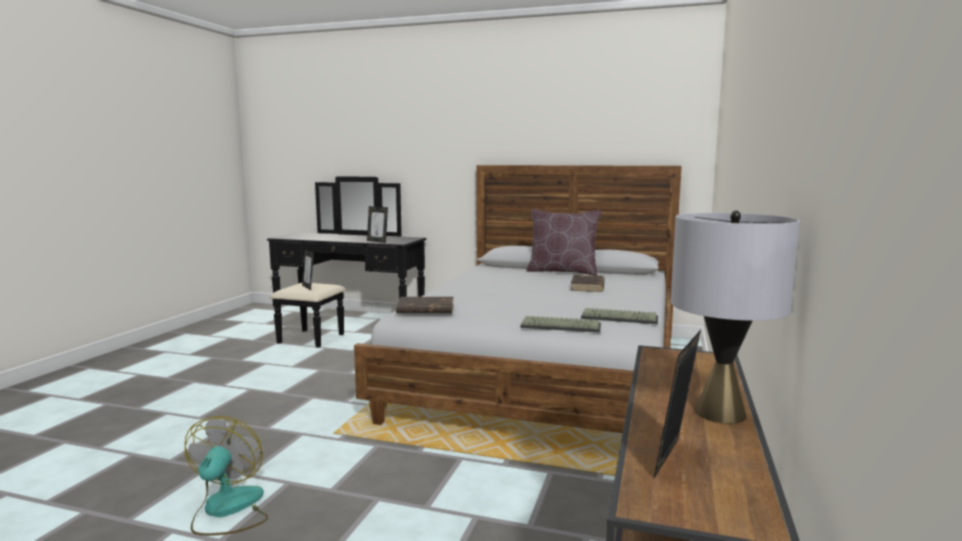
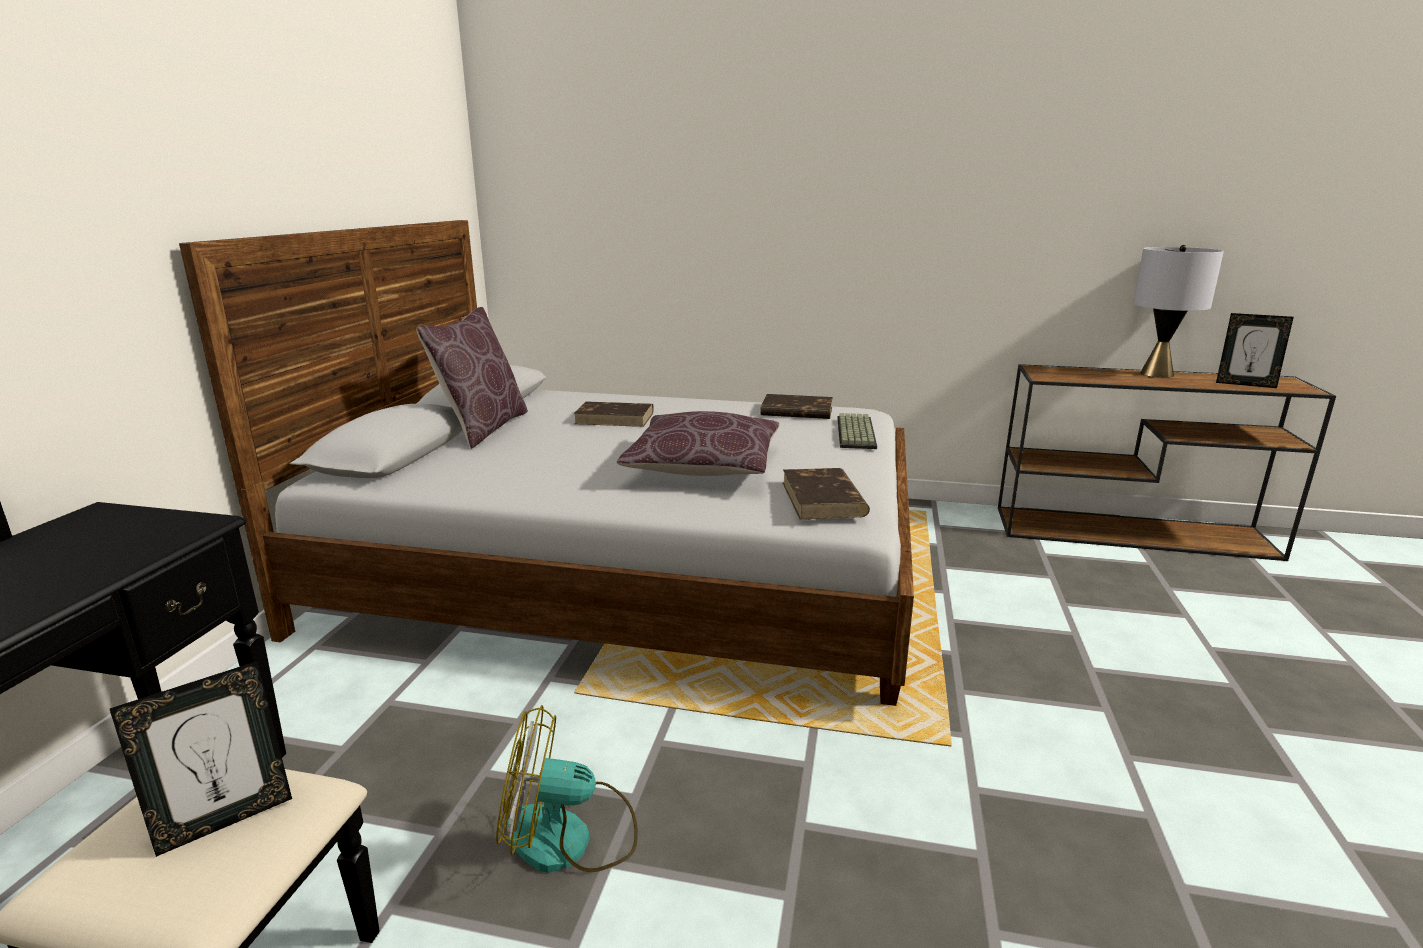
camera: 95 degrees left, 10 degrees up
(227, 510) = (1246, 799): fan -> fan (569, 838)
(377, 241) = (114, 561): picture frame -> none
(488, 296) = (704, 467): none -> brown pillow
(620, 317) = (796, 411): keyboard -> brown book

